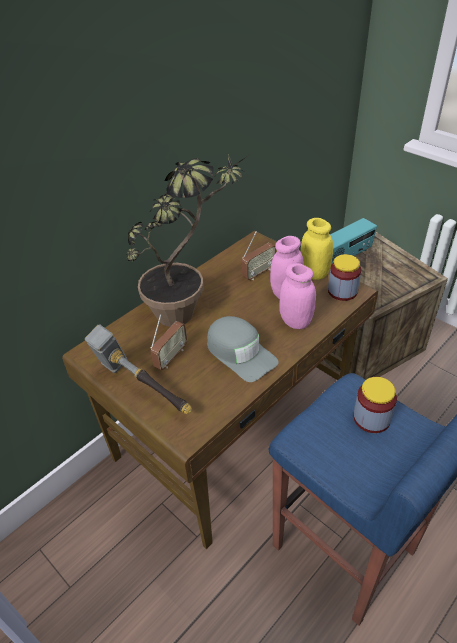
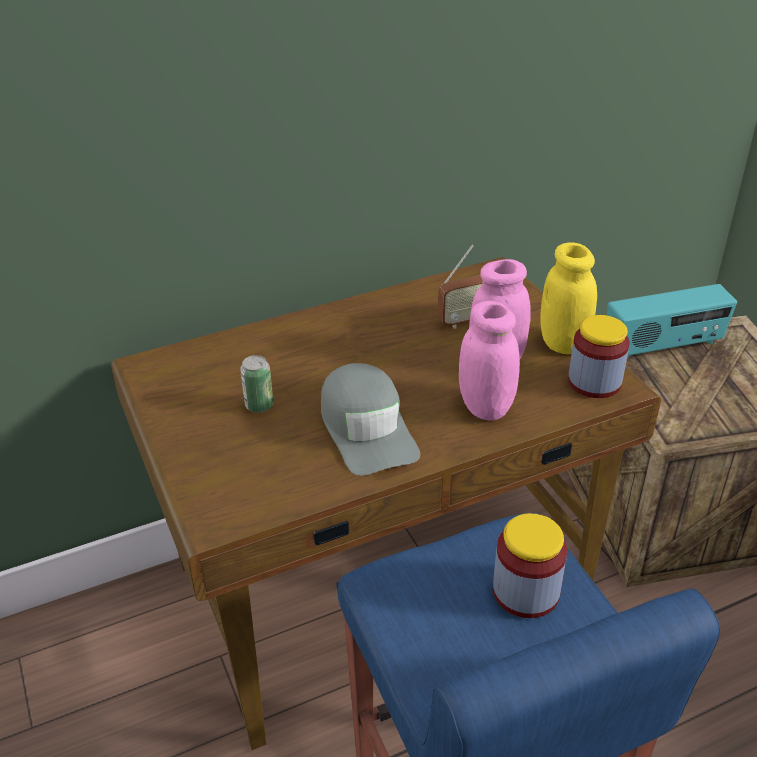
camera: 20 degrees right, 5 degrees down
(142, 389) = (190, 437): hammer -> none
(171, 357) = (259, 405): radio -> can
(188, 310) = (327, 346): potted plant -> none

